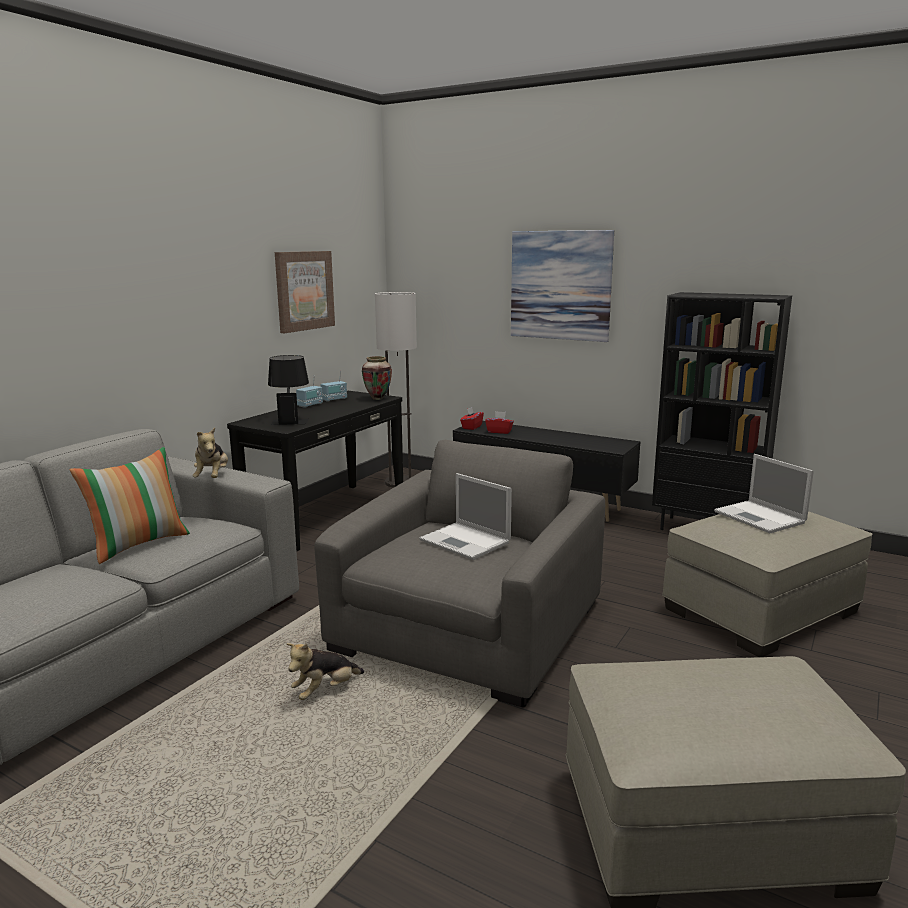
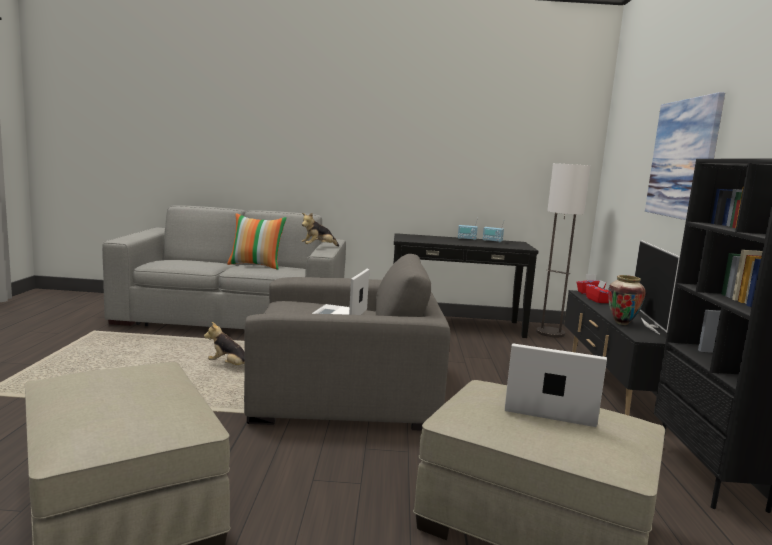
camera: 60 degrees right, 5 degrees down
(290, 420) = (424, 239): black table lamp -> none
(304, 290) = (492, 154): picture -> none
(378, 398) = (517, 247): vase -> vase (622, 323)
(586, 439) = (651, 326): none -> television
(761, 517) = (547, 406): laptop -> laptop turned 75 degrees clockwise

